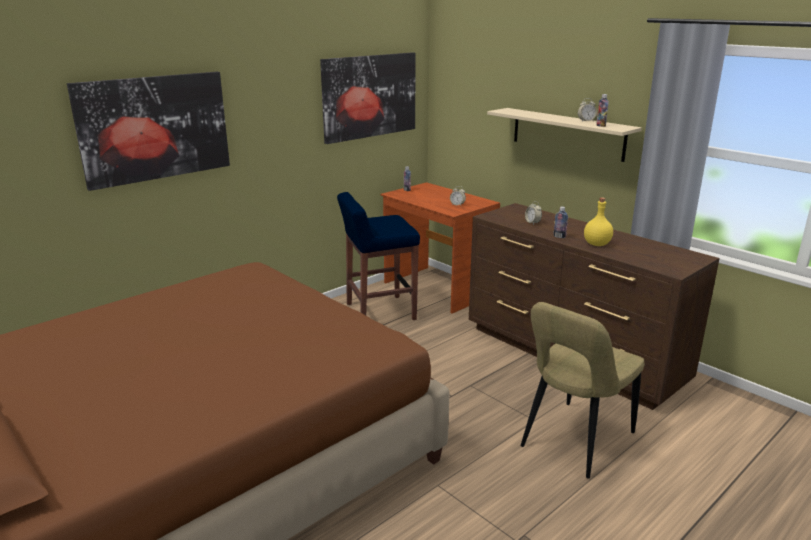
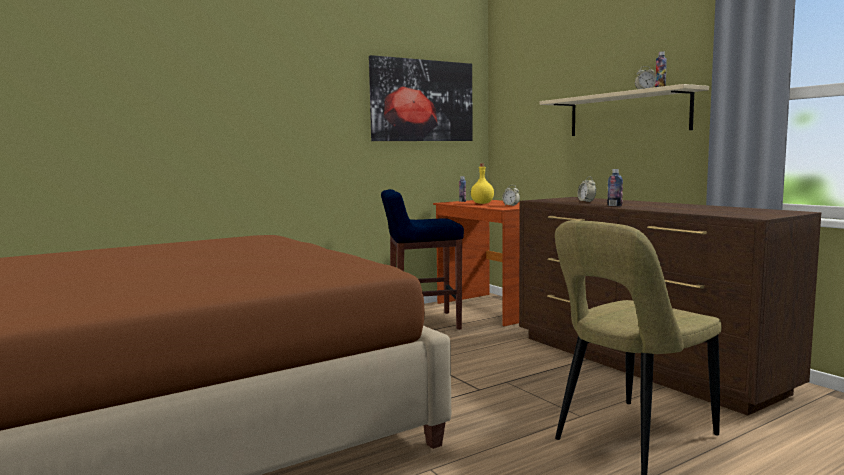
camera: 10 degrees right, 15 degrees down
(154, 128) = (188, 96): picture -> none
(596, 244) = (658, 208): yellow bottle -> yellow bottle (482, 203)

